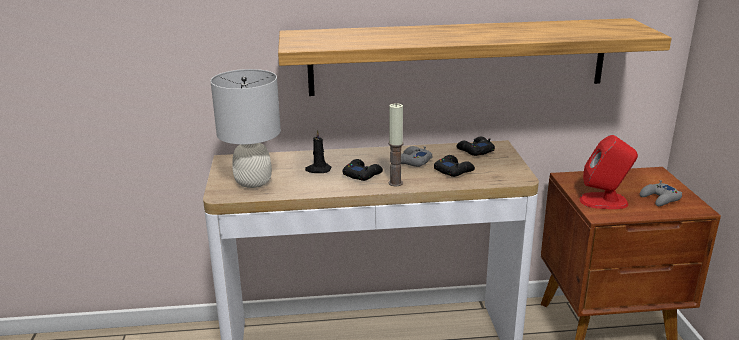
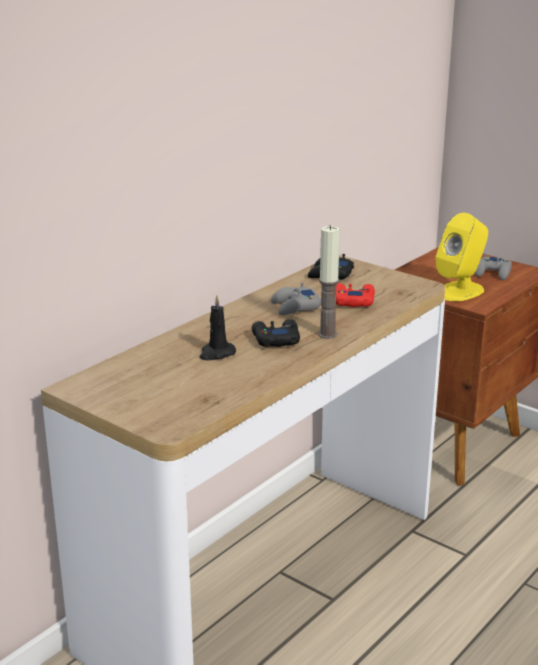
camera: 45 degrees left, 0 degrees up
(255, 183) = (178, 397): grey table lamp -> none
(453, 170) = (353, 301): black game controller -> red game controller
(458, 57) = (286, 159): shelf -> none
(604, 201) = (459, 291): red speaker -> yellow speaker

